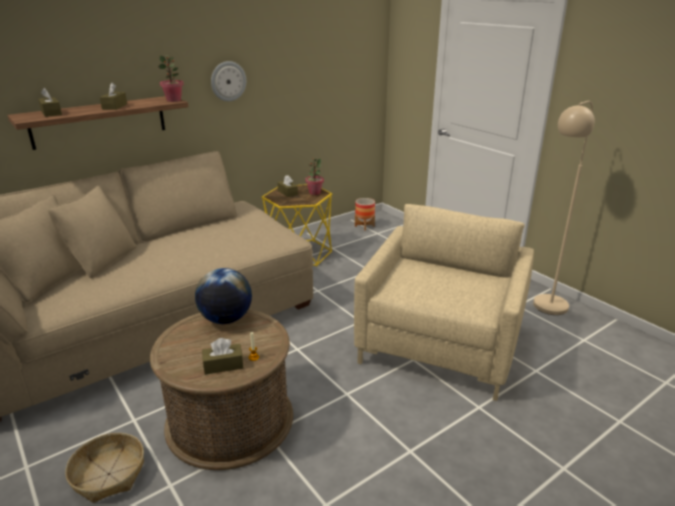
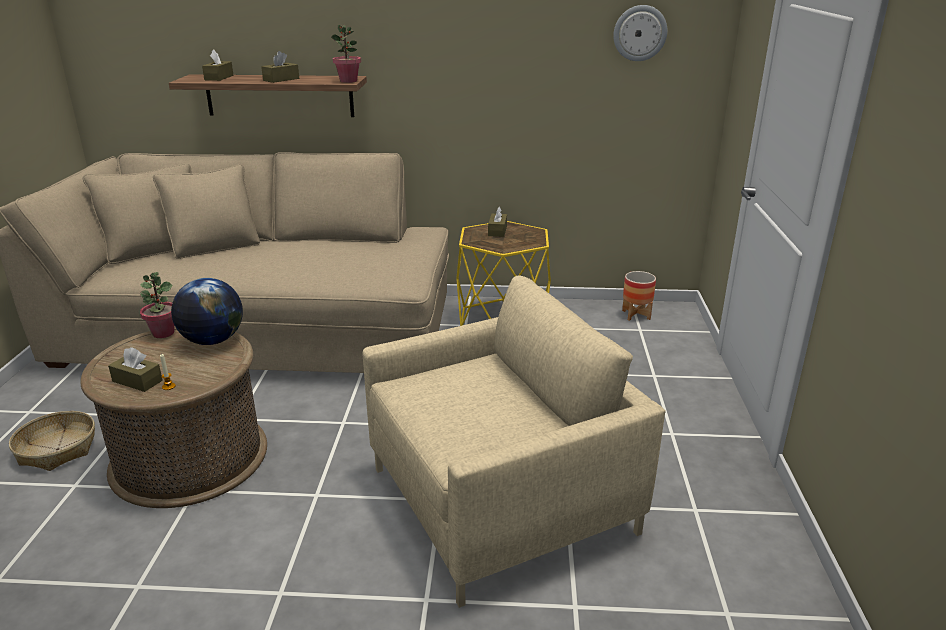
camera: 40 degrees right, 0 degrees up
(228, 81) = (443, 66): wall clock -> wall clock (640, 33)
(314, 193) = (528, 240): potted plant -> potted plant (163, 333)
(545, 310) = (732, 539): beige floor lamp -> none

